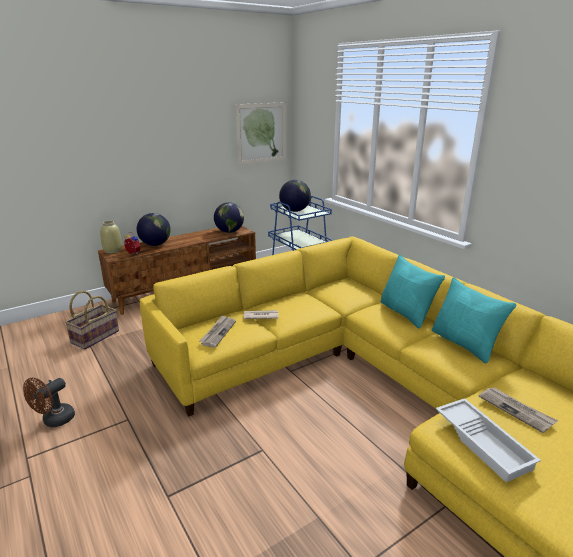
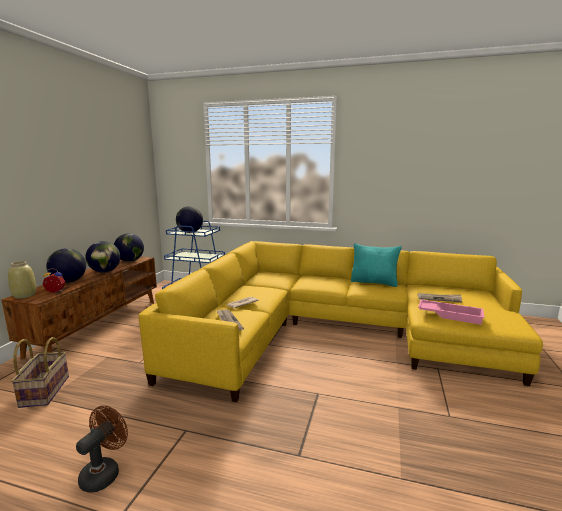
camera: 40 degrees left, 10 degrees down
(54, 421) = (104, 472): brown fan -> brown fan turned 150 degrees counterclockwise
(193, 240) = (105, 271): none -> globe
(261, 133) = (135, 174): picture -> none
(406, 313) = (324, 278): turquoise pillow -> none
(484, 442) = (450, 315): white tray -> pink tray

